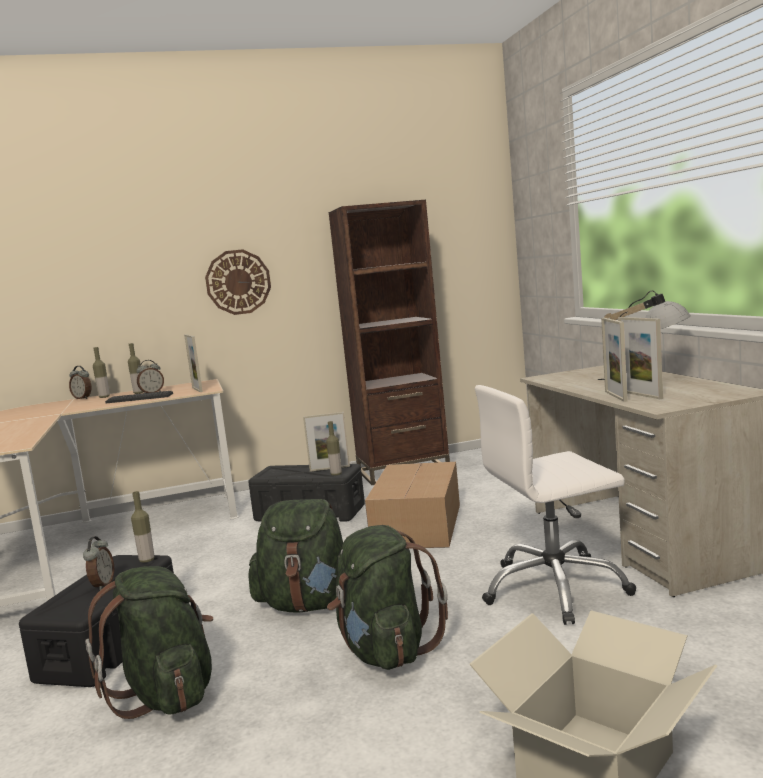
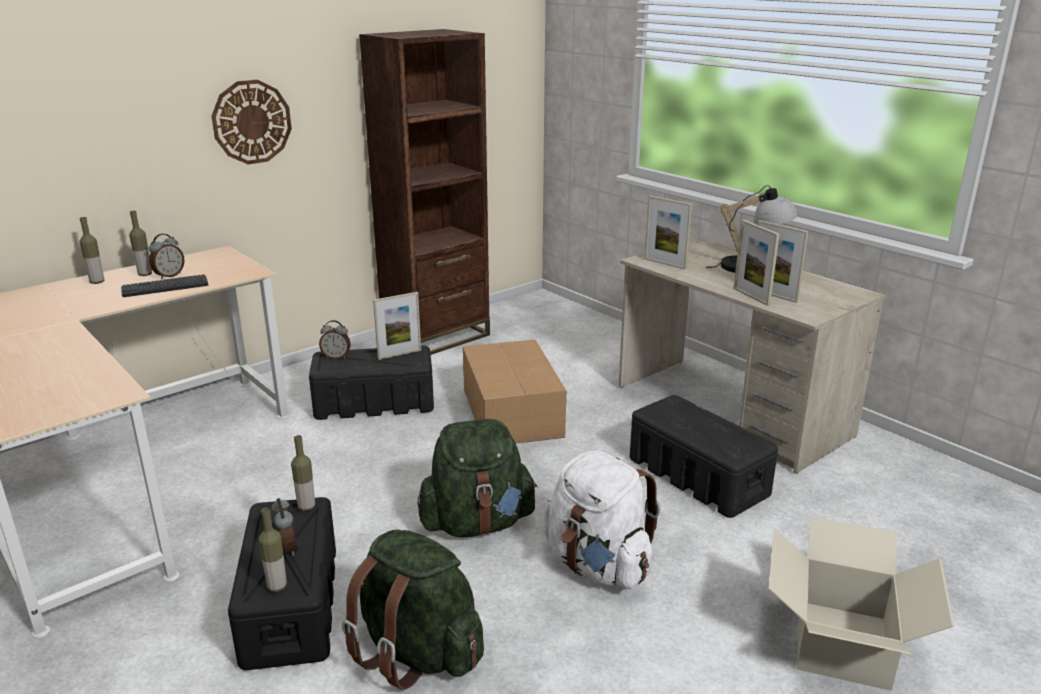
camera: 25 degrees left, 15 degrees up
(83, 398) = (62, 284): alarm clock -> alarm clock (336, 357)
(197, 389) = (233, 270): picture frame -> picture frame (665, 264)
(336, 474) = (415, 363): bottle -> bottle (277, 586)
(386, 651) = (598, 566): green backpack -> white backpack
(555, 589) = (696, 476): white office chair -> black storage box

